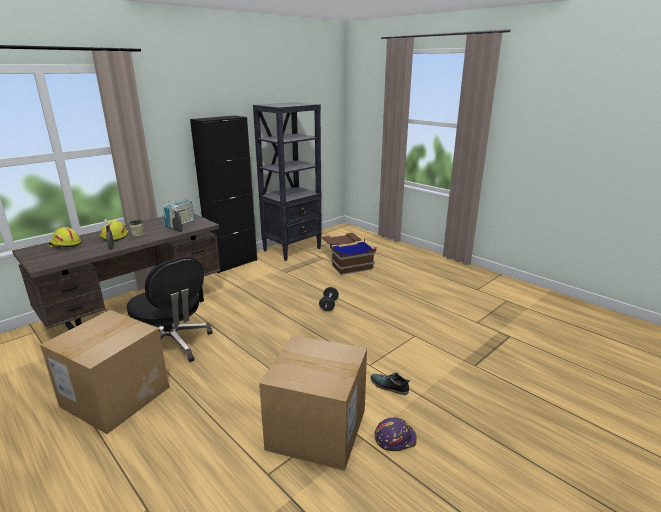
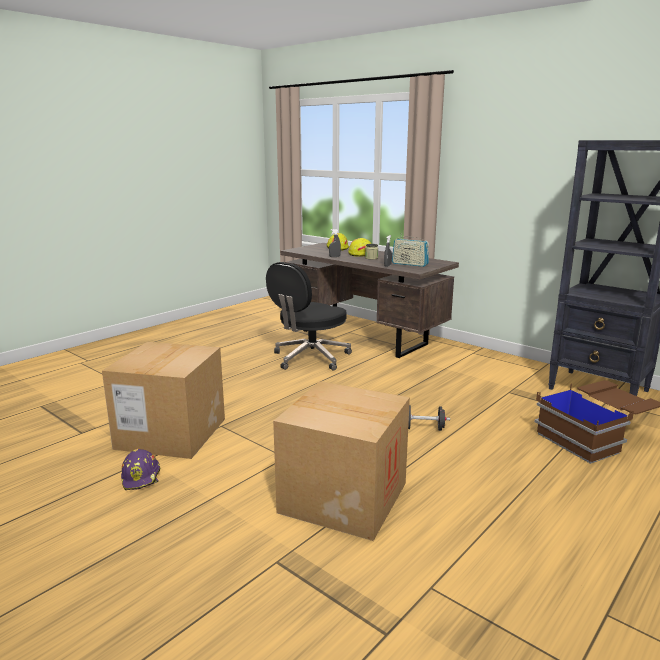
camera: 85 degrees right, 5 degrees down
(115, 397) = (236, 352): cardboard box -> cardboard box (343, 497)
(233, 263) = (507, 359): black cabinet -> none
(389, 386) = (231, 475): shoe -> none

